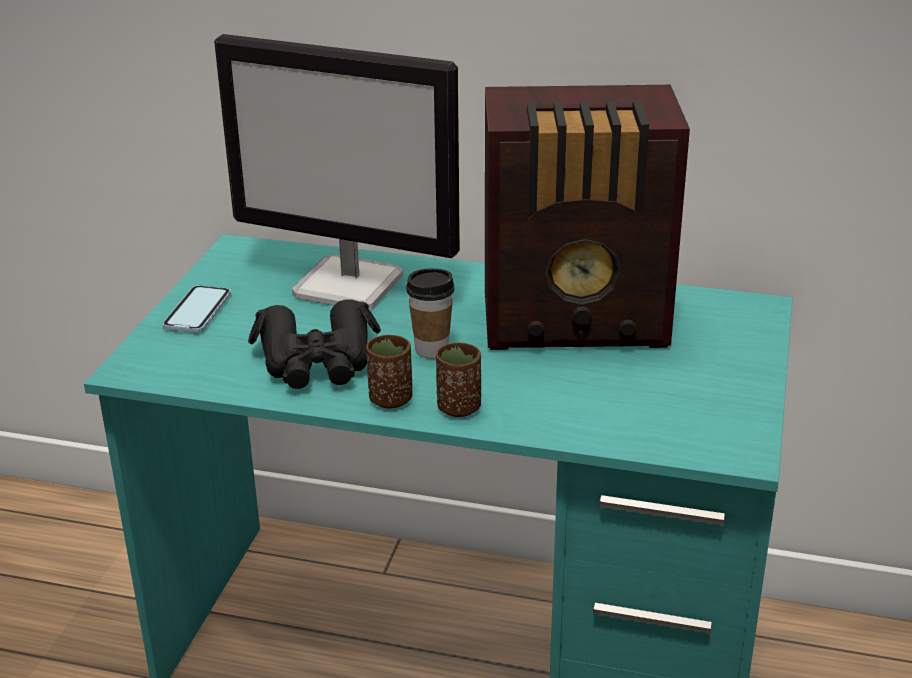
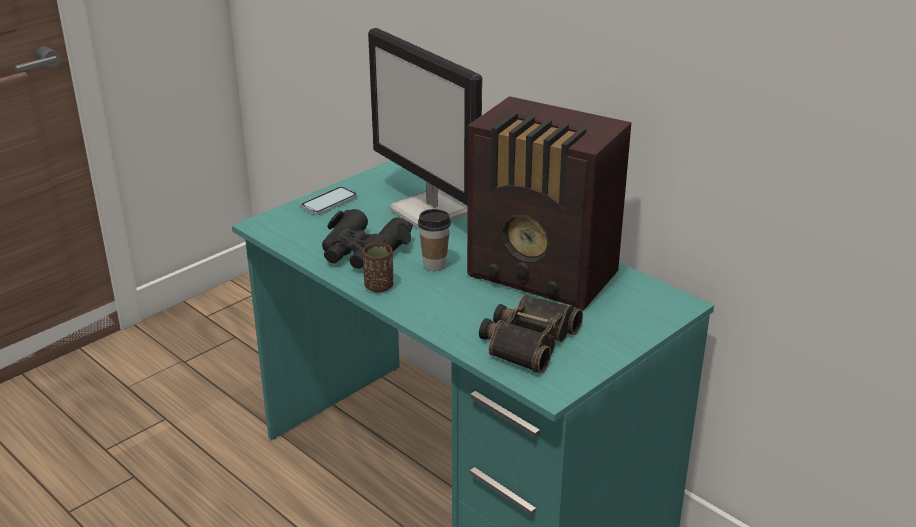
camera: 30 degrees right, 0 degrees up
(459, 408) = (411, 304): brown cup -> none
(648, 405) = (527, 341): none -> binoculars

